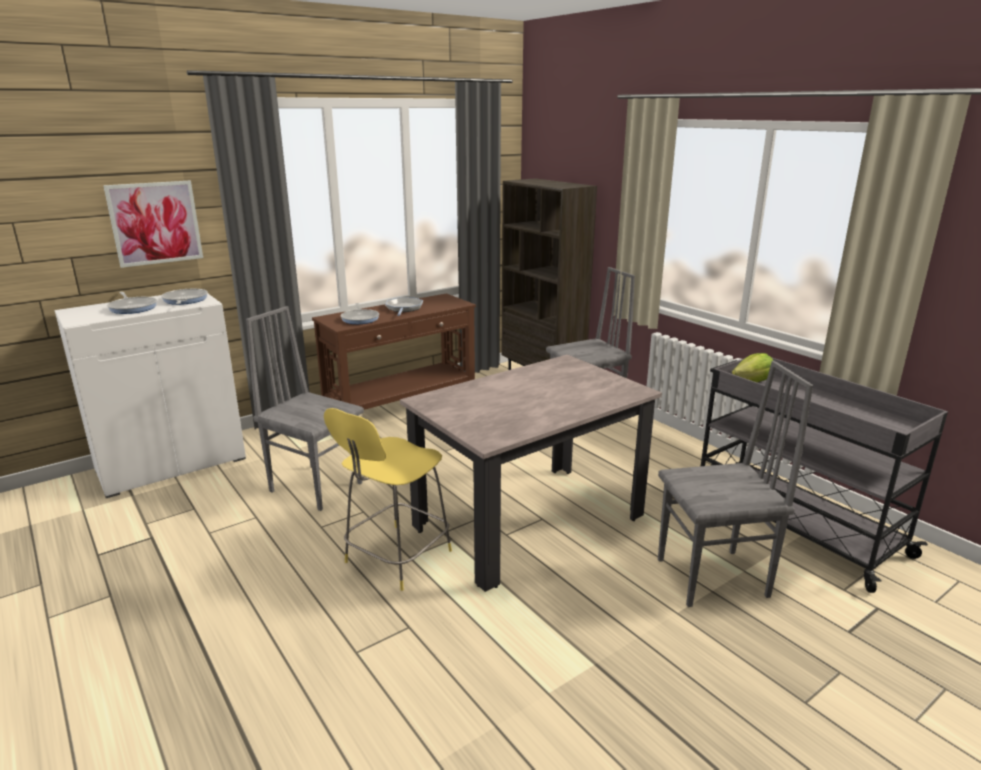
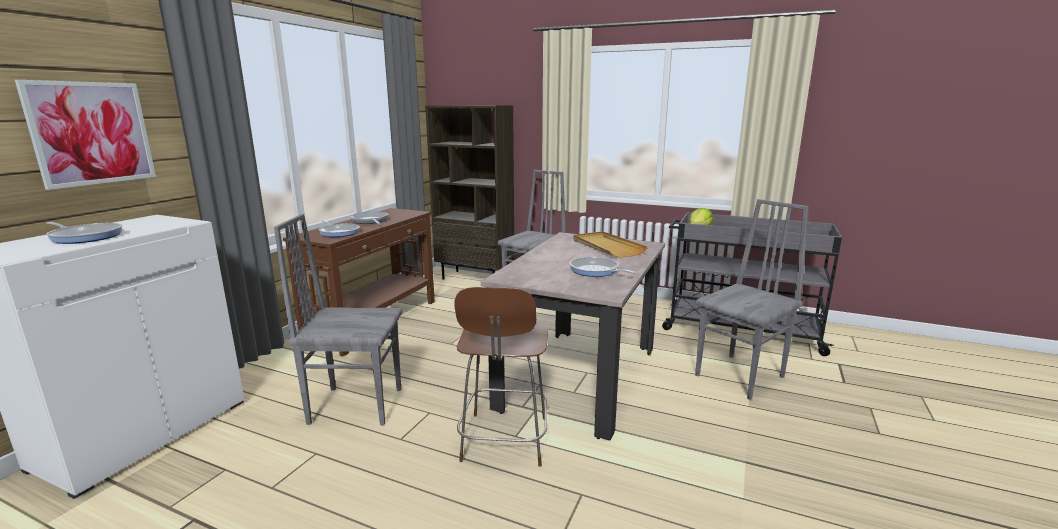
camera: 30 degrees left, 5 degrees down
(184, 300) = (152, 224): frying pan -> frying pan (596, 271)
(395, 558) = (504, 441): yellow stool -> brown stool
(583, 384) = (607, 247): none -> beige tray

